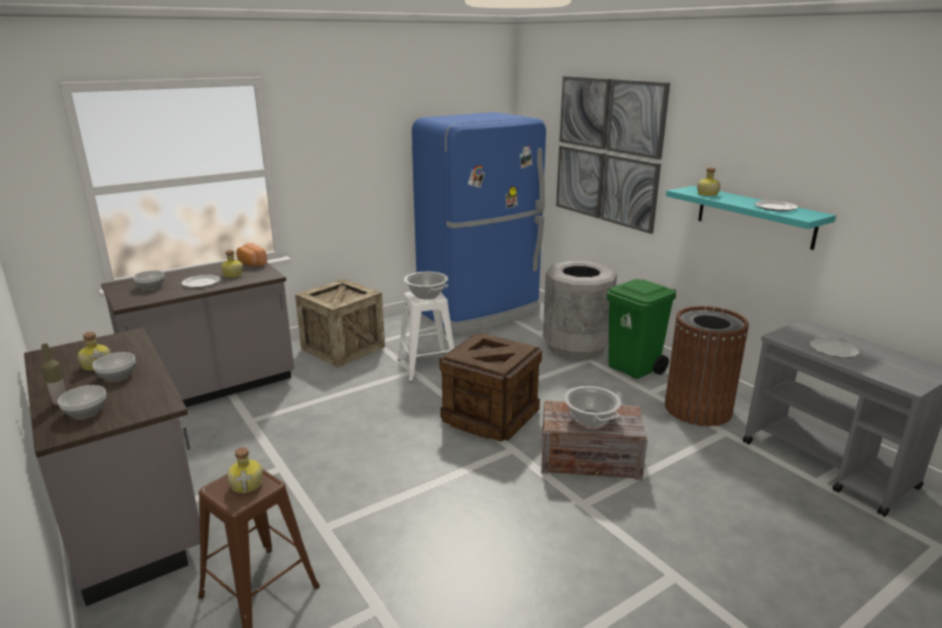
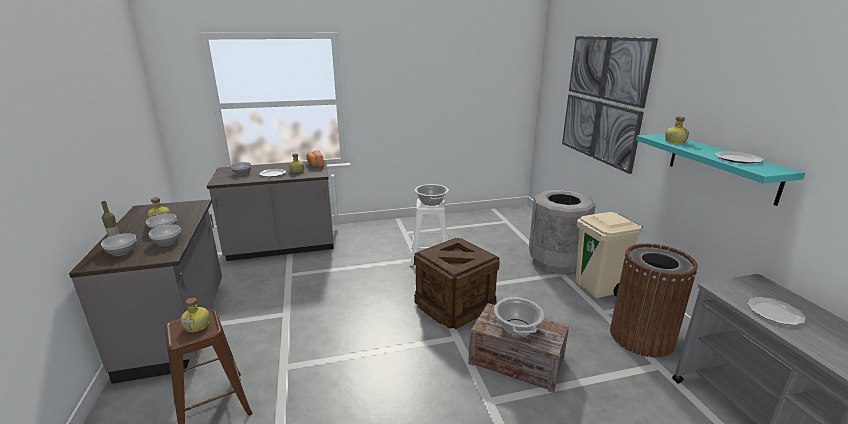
camera: 20 degrees right, 0 degrees up
(142, 389) = (167, 242): none -> bowl
(343, 348) = (380, 233): crate -> none
(480, 312) = (494, 221): blue fridge -> none
(634, 369) = (598, 288): green trash can -> beige trash can

